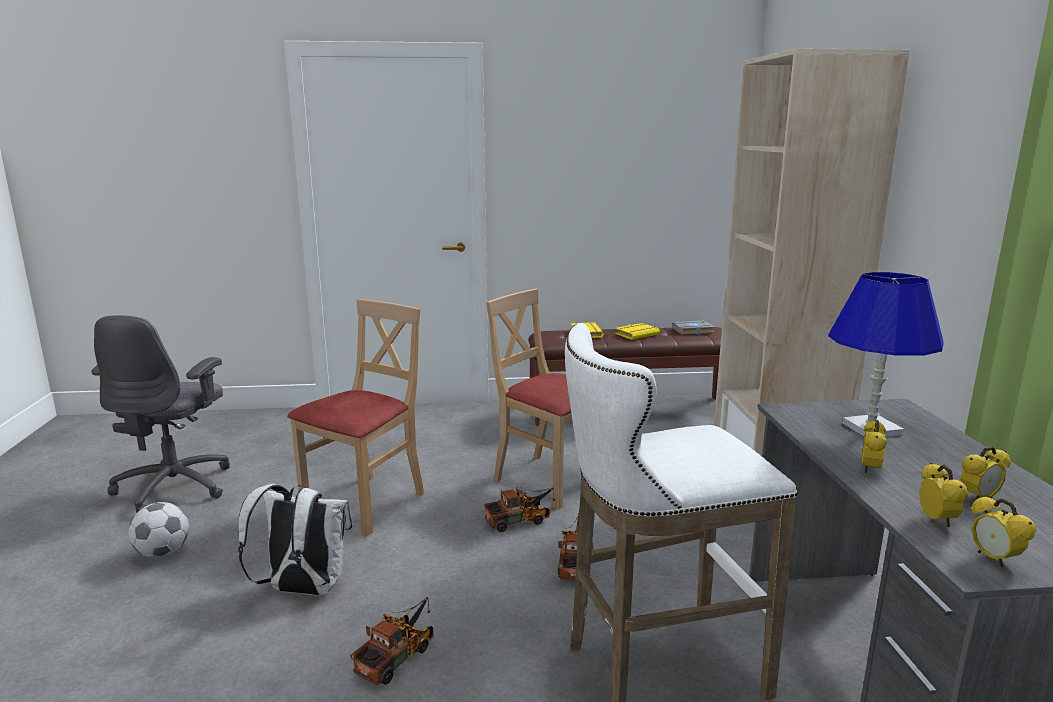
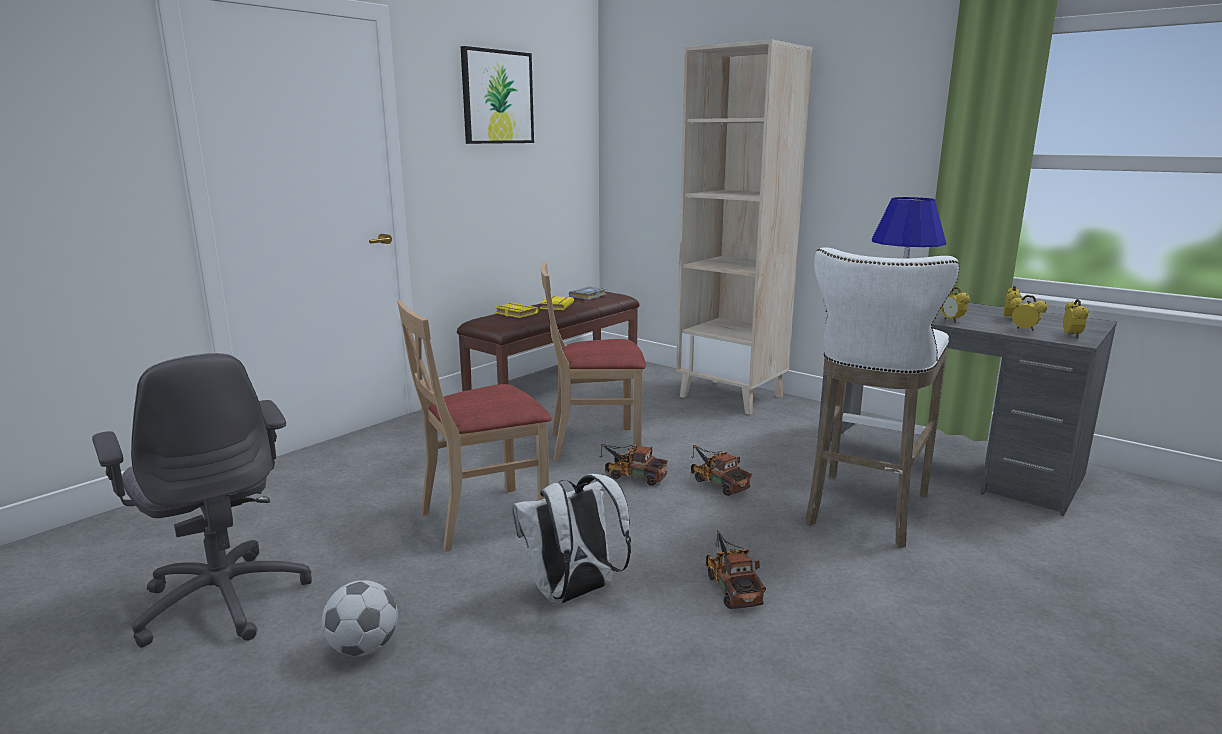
camera: 45 degrees left, 0 degrees up
(366, 503) = (483, 518): beige chair -> beige chair turned 105 degrees counterclockwise
(521, 520) = (632, 476): toy truck -> toy truck turned 90 degrees counterclockwise
(604, 119) = (497, 97): none -> picture
(993, 559) = (1071, 335): alarm clock -> alarm clock turned 105 degrees counterclockwise

